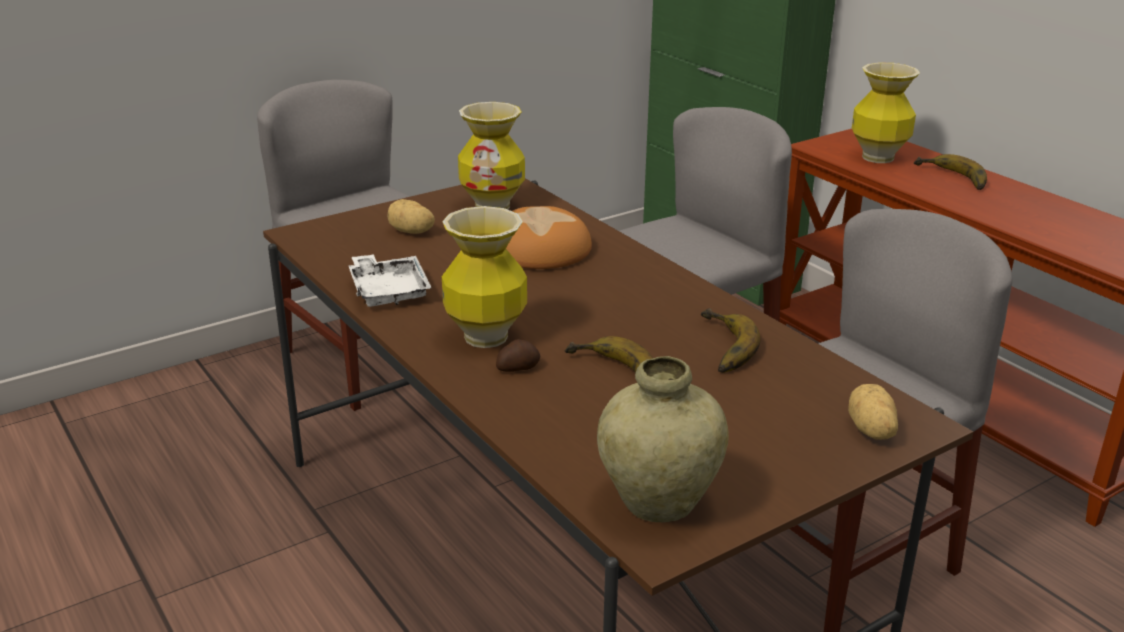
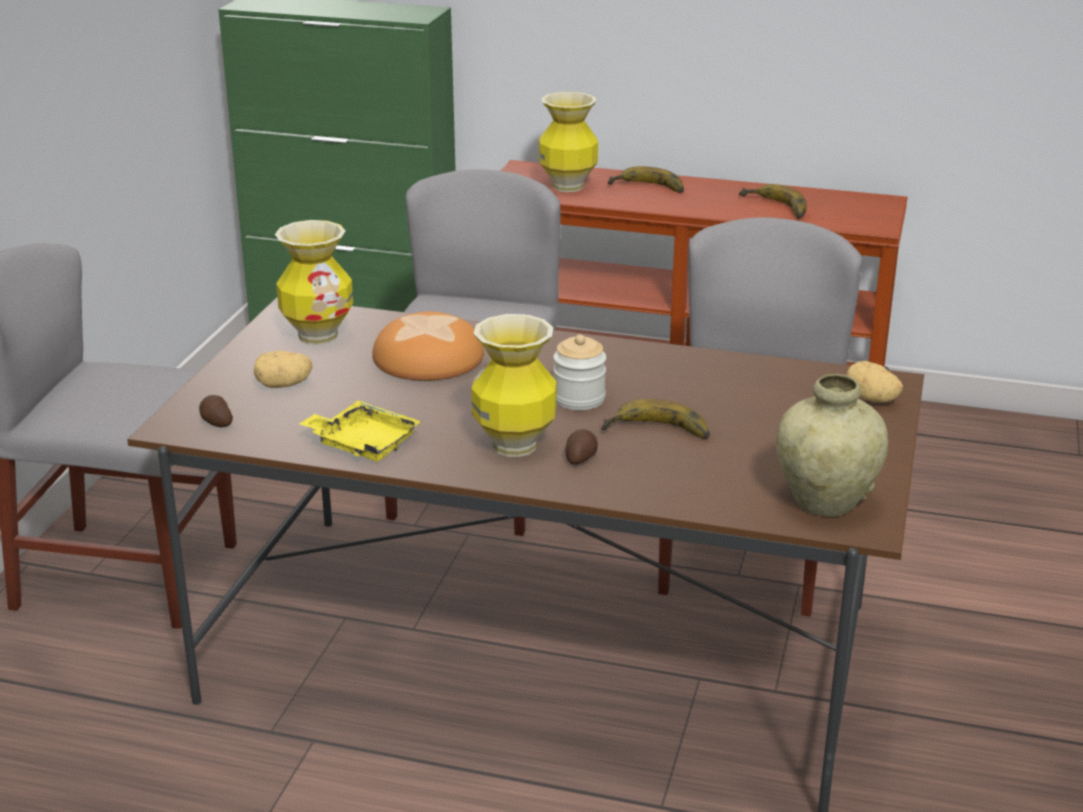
camera: 40 degrees left, 0 degrees up
(328, 240) = (216, 422): none -> potato
(388, 291) = (363, 443): white tray -> yellow tray
(598, 322) = (579, 399): none -> jar
(719, 347) = (694, 382): banana -> banana (774, 208)

